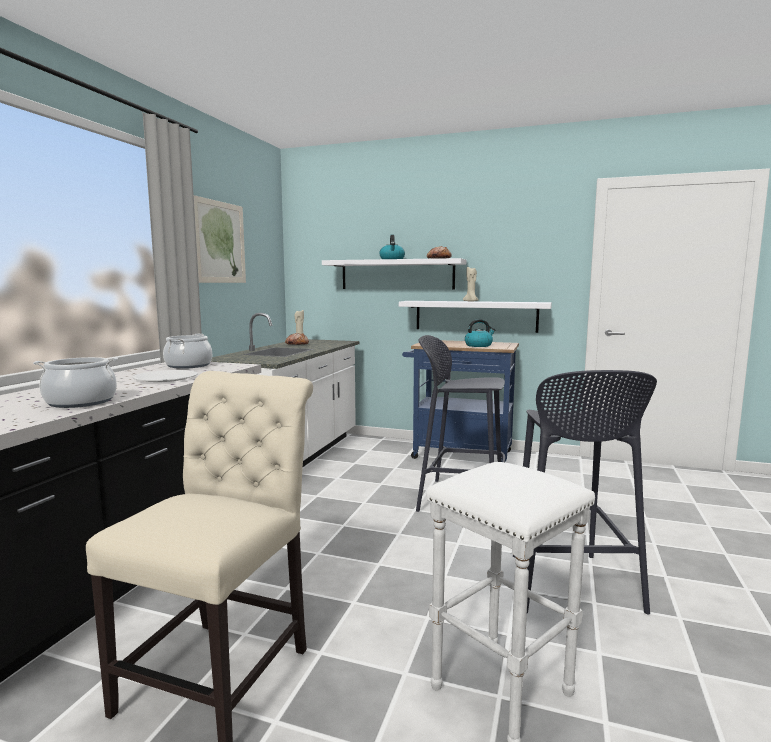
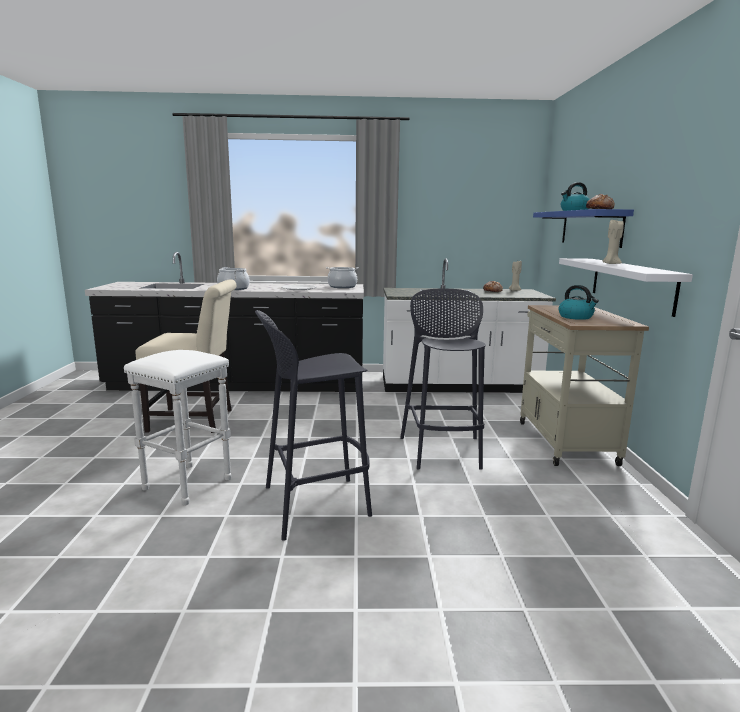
camera: 70 degrees right, 5 degrees up
(220, 242) = (442, 200): picture -> none
(397, 274) = (590, 228): white shelf -> blue shelf
(458, 454) = (564, 441): blue cart -> beige cart

